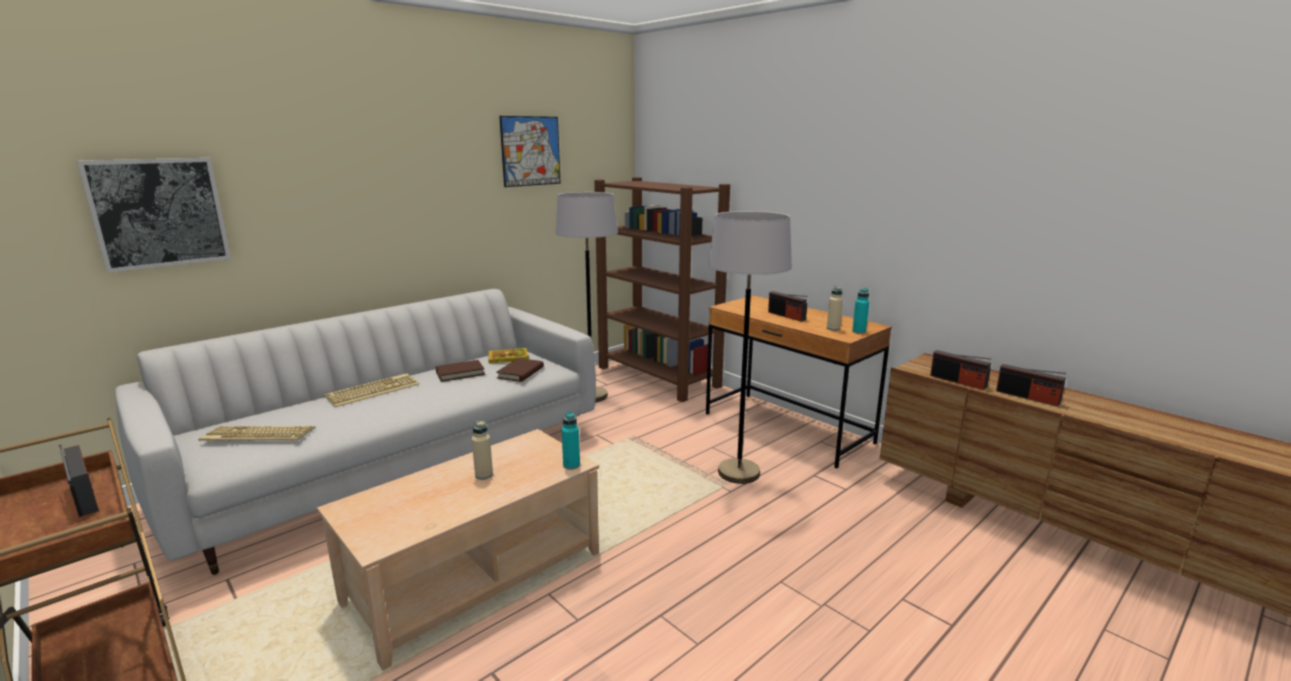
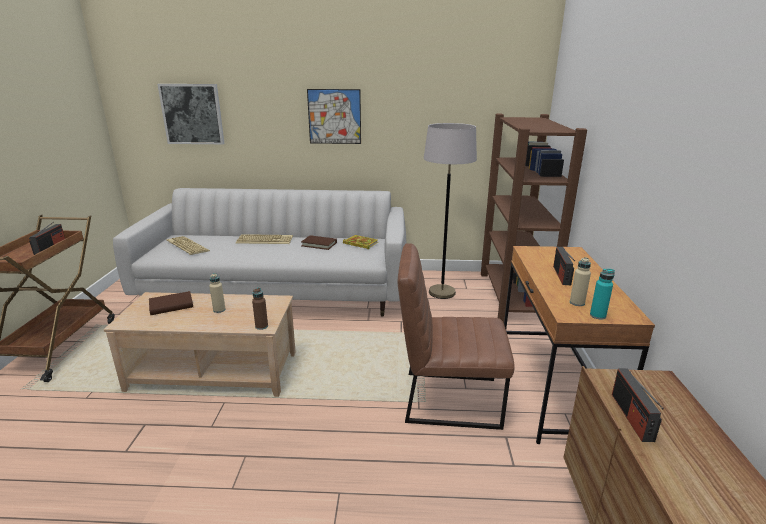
camera: 45 degrees right, 5 degrees up
(520, 372) = (347, 255): brown book -> brown book (171, 306)
(530, 151) = (437, 86): picture -> picture (334, 116)
(571, 465) = (261, 326): turquoise bottle -> brown bottle
(738, 472) = (448, 398): grey floor lamp -> brown chair
(1027, 397) = (685, 482): radio -> none

